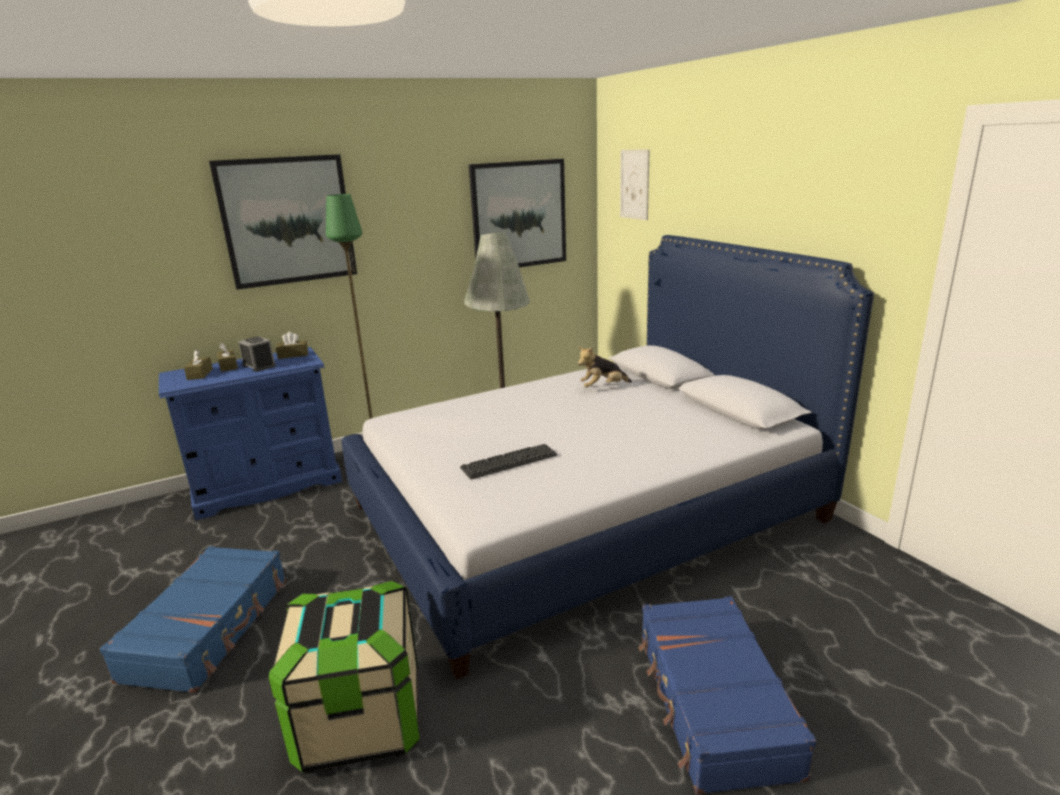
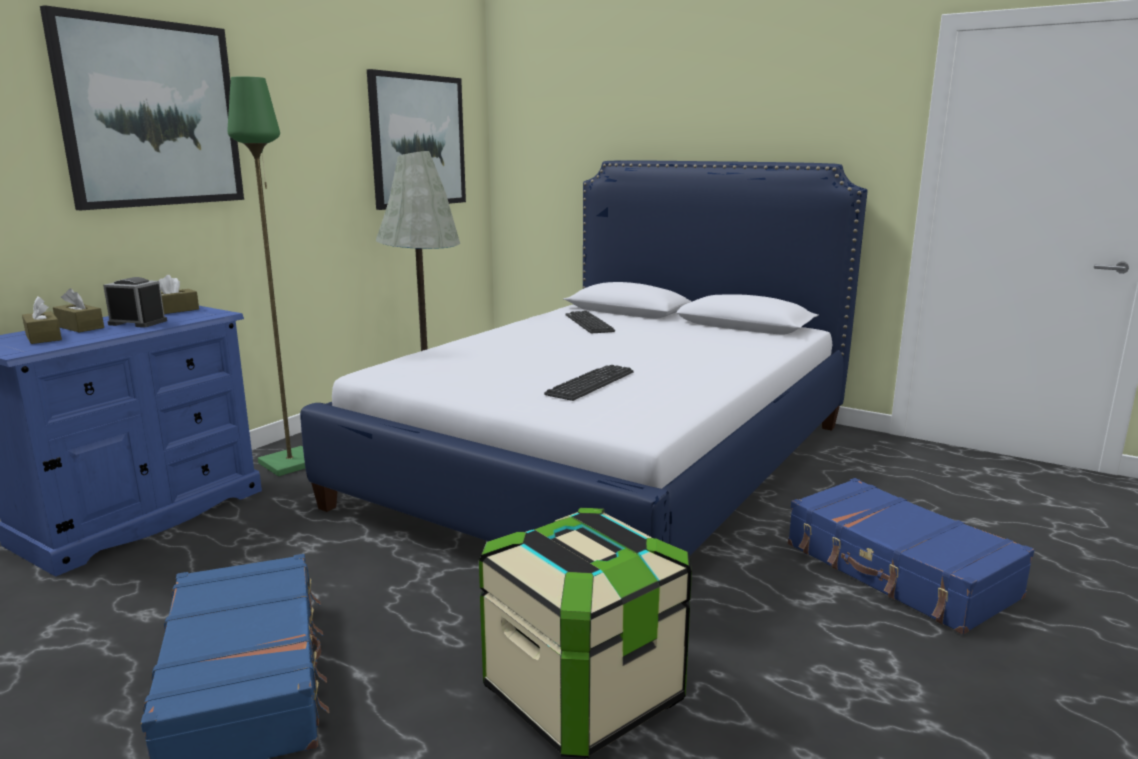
camera: 30 degrees left, 5 degrees down
(603, 387) = (589, 323): plush toy -> keyboard
(634, 184) = (549, 110): picture -> none

